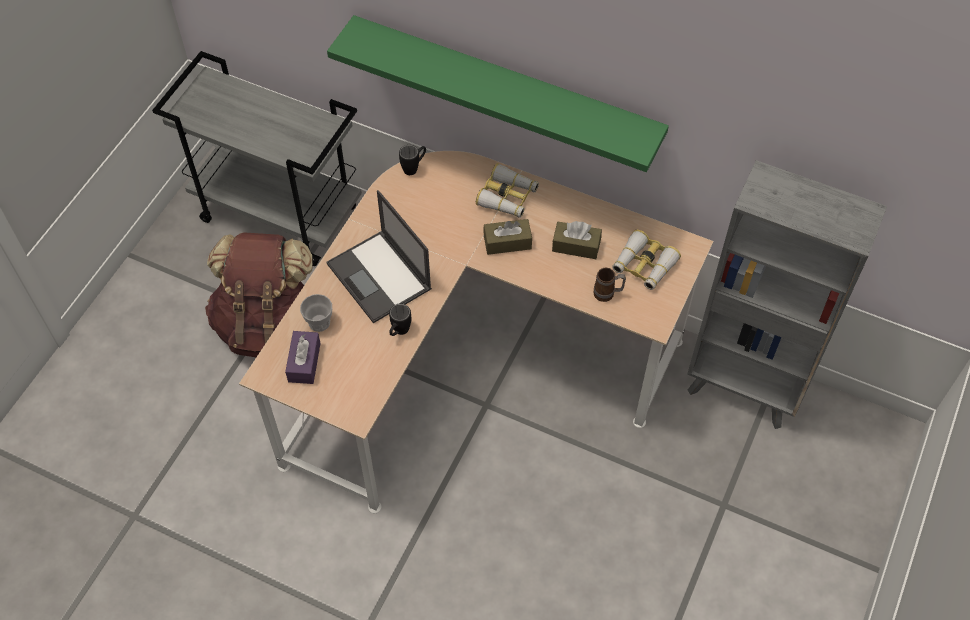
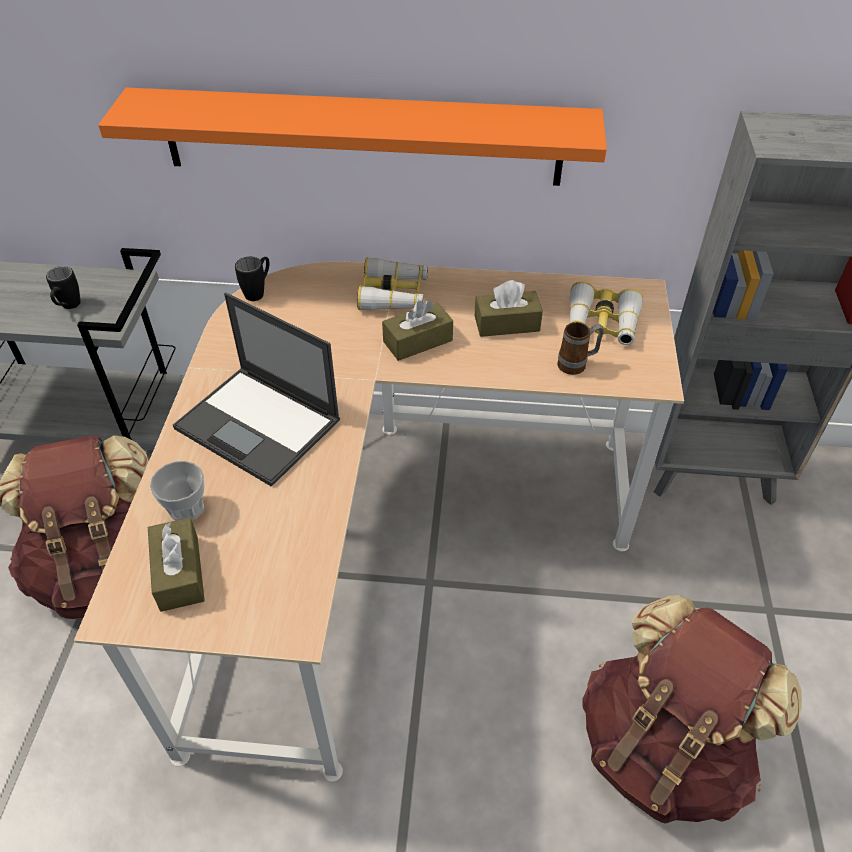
camera: 20 degrees left, 10 degrees down
(304, 362) = (179, 573): purple tissue box -> brown tissue box
(399, 332) = (315, 488): black mug -> black mug (68, 307)
(505, 89) = (362, 137): green shelf -> orange shelf
(593, 566) = (662, 748): none -> brown backpack

